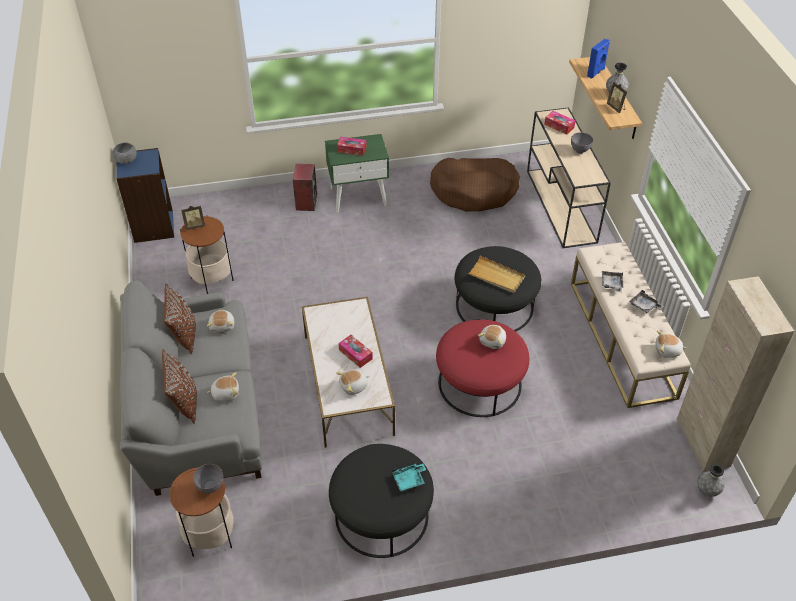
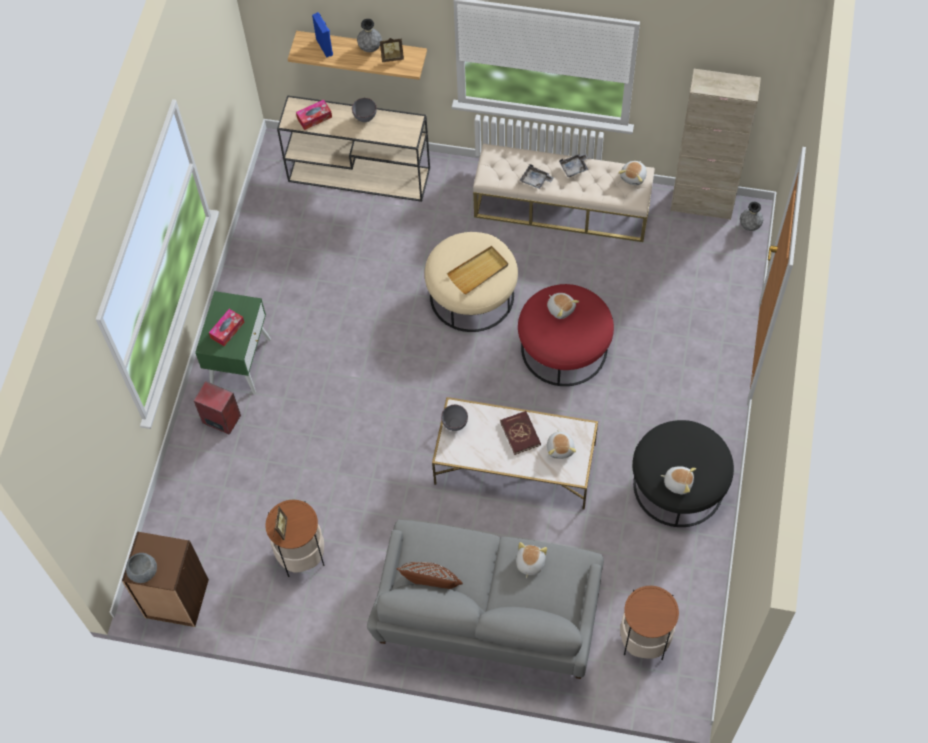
camera: 65 degrees left, 15 degrees up
(153, 226) = (176, 599): blue bookcase -> brown bookcase
(185, 402) = (524, 604): brown pillow -> none
(210, 487) = (652, 599): grey bowl -> grey bowl (455, 425)
(223, 326) = (435, 543): plush toy -> plush toy (678, 482)
(355, 354) = (520, 433): tissue box -> red book
(409, 480) = (691, 437): turquoise tray -> none
(474, 191) = (293, 244): brown dog bed -> none
(494, 306) = (472, 295): black ottoman -> beige ottoman

